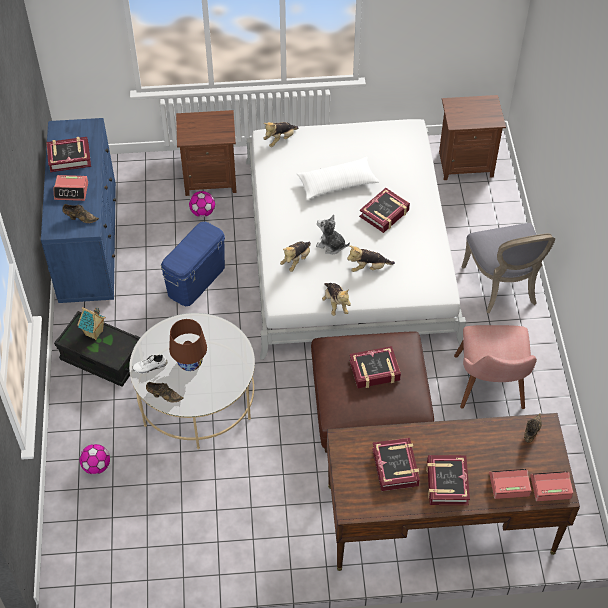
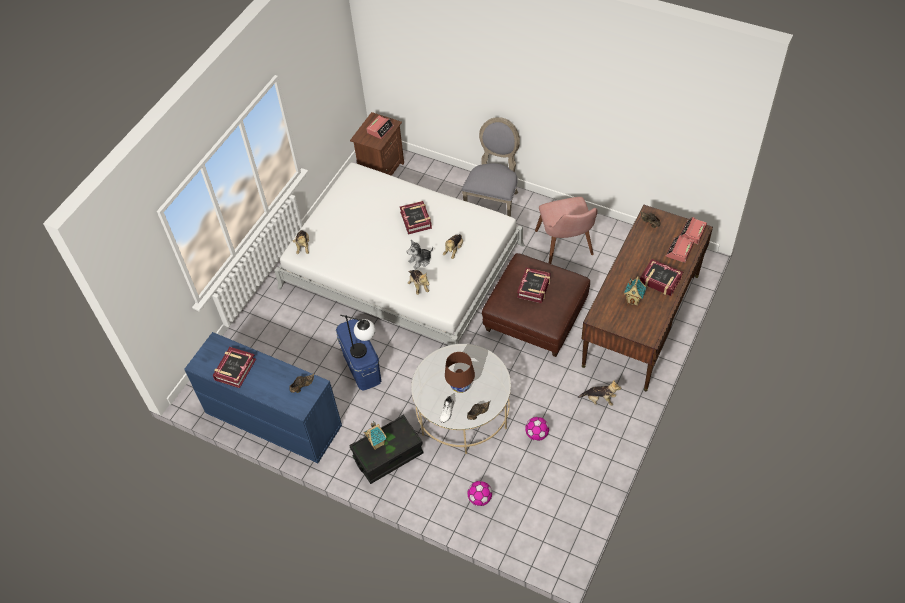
camera: 55 degrees left, 0 degrees up
(71, 191) = (270, 381): alarm clock -> alarm clock (380, 129)
(183, 261) = (365, 353): none -> table lamp
(202, 212) = (303, 335): football -> football (537, 434)
(210, 179) = (275, 317): brown nightstand -> none
(335, 304) = (470, 281): plush toy -> plush toy (599, 399)
(337, 184) = (370, 233): white pillow -> none
(396, 467) = (633, 300): book -> toy house
(491, 391) = (567, 248): pink chair -> pink chair turned 45 degrees clockwise
(502, 287) = (494, 203): grey chair -> grey chair turned 90 degrees counterclockwise

